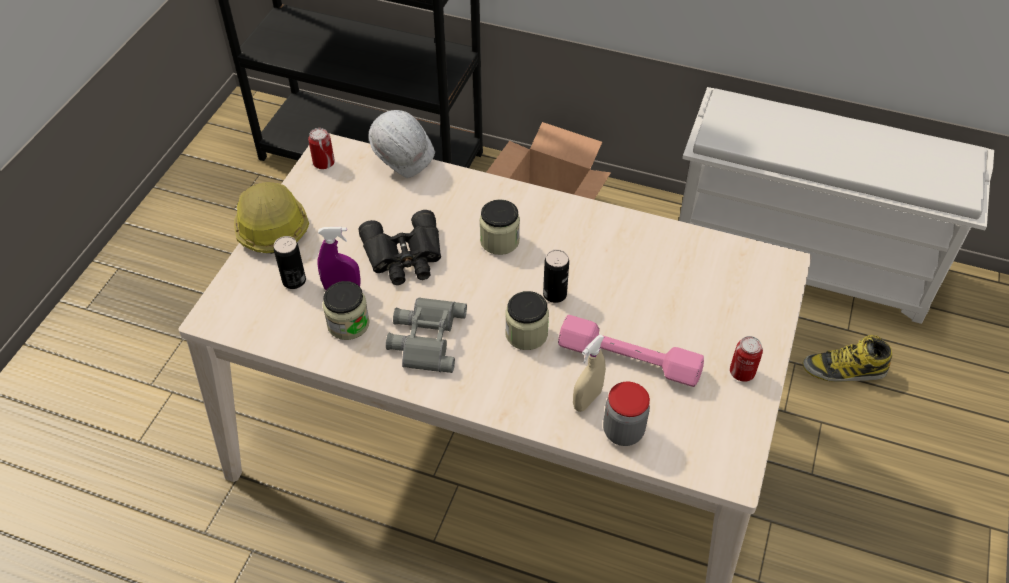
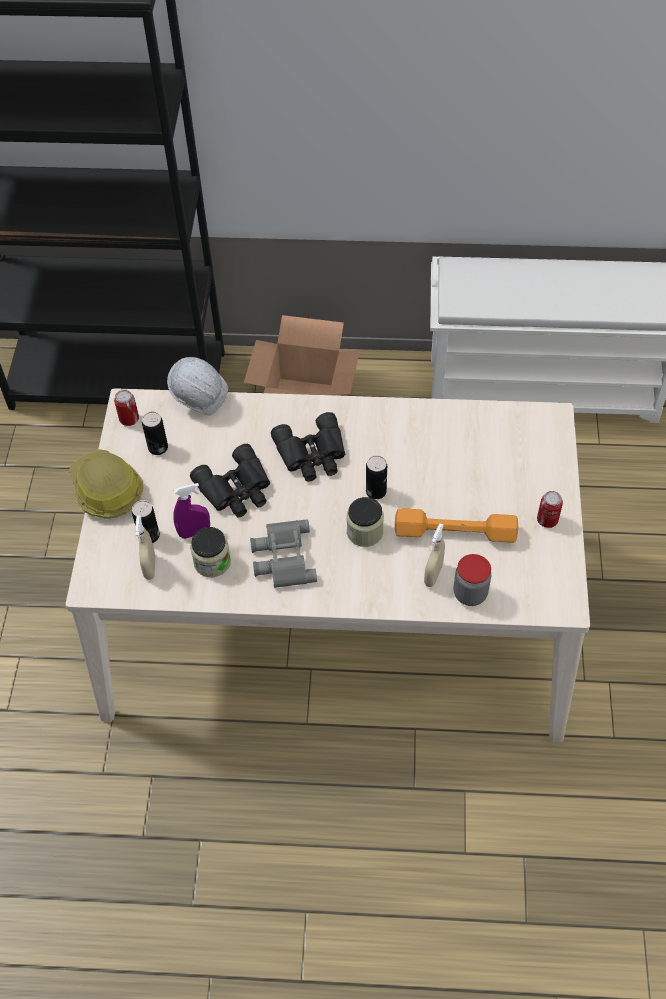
camera: 15 degrees left, 5 degrees up
(281, 313) = (150, 567): none -> beige spray bottle
(341, 197) = (158, 447): none -> can
(499, 241) = (312, 455): jar -> black binoculars
(629, 359) = (455, 532): pink dumbbell -> orange dumbbell
(844, 370) = (605, 481): boot -> none

